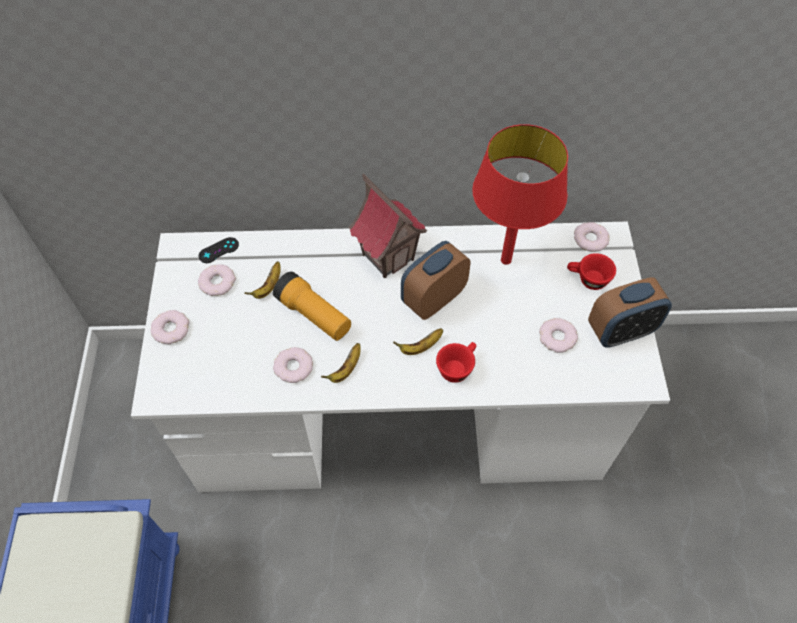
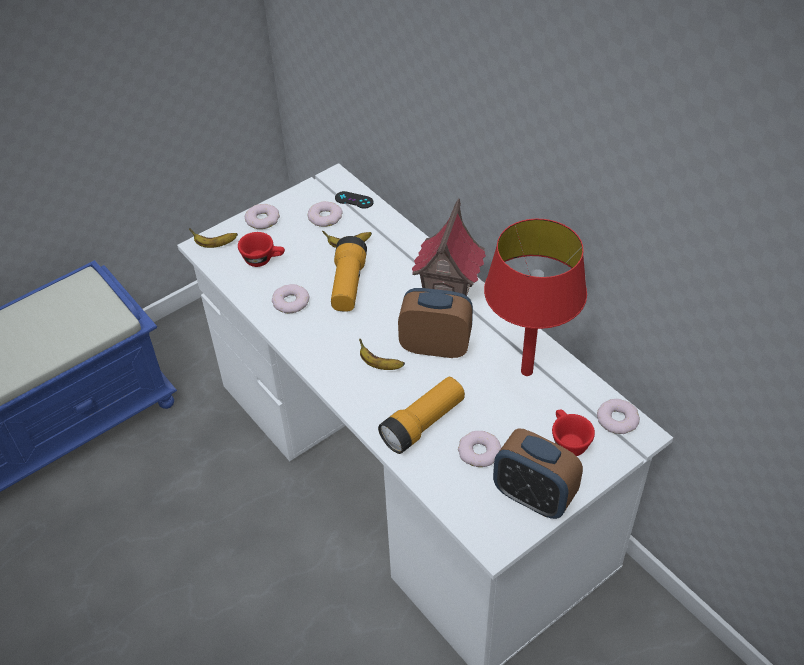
camera: 55 degrees right, 10 degrees down
(346, 369) = (316, 332): banana -> banana (215, 245)
(457, 367) = (382, 399): red cup -> red cup (263, 259)
(503, 355) = (423, 424): none -> flashlight

